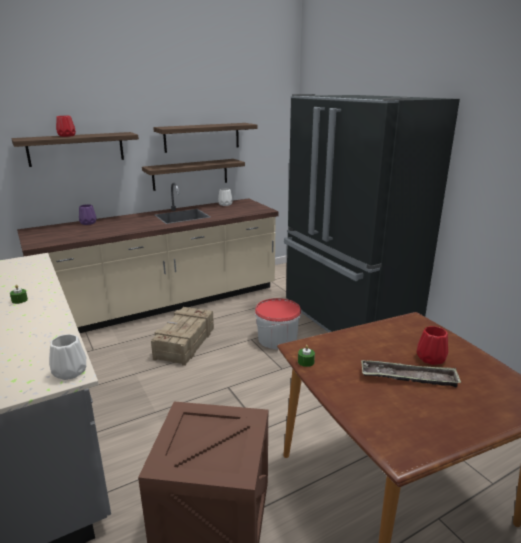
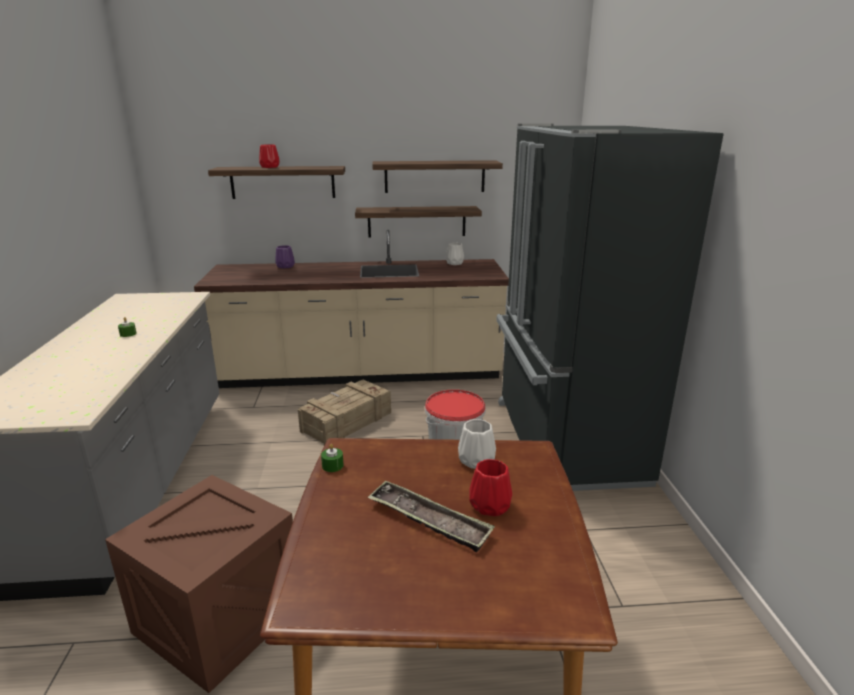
camera: 25 degrees right, 0 degrees up
(69, 372) = (77, 411): white vase -> white vase (475, 461)

